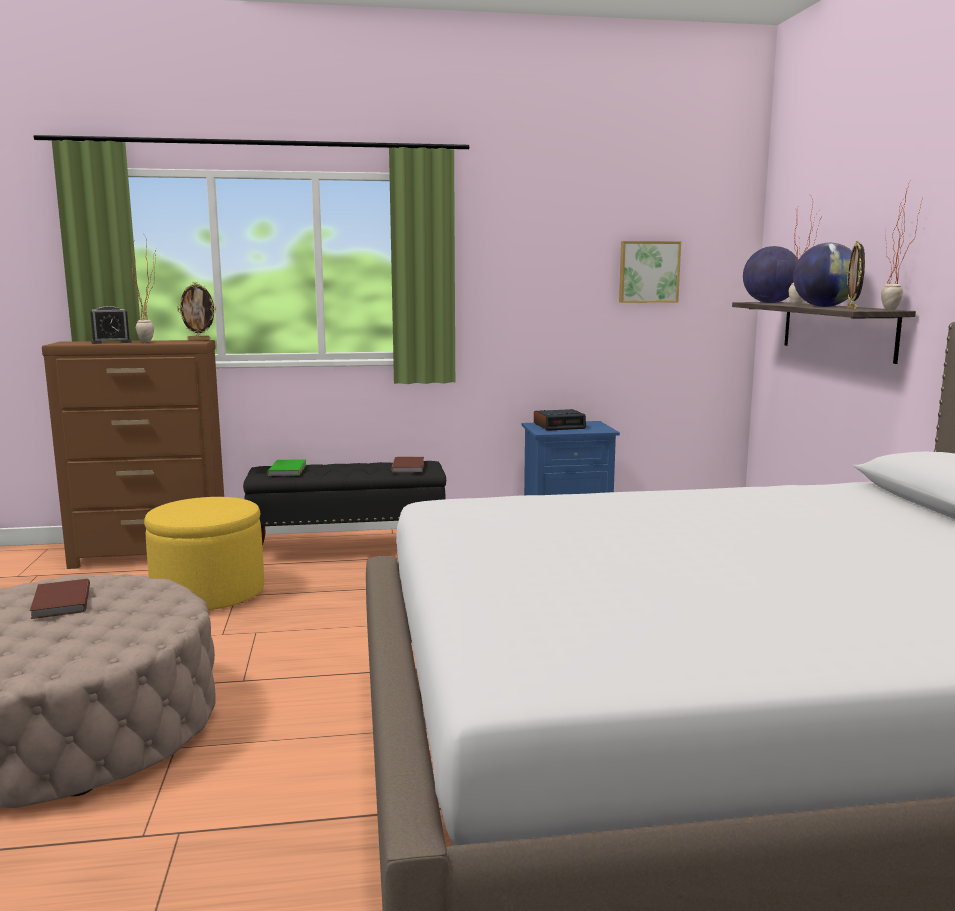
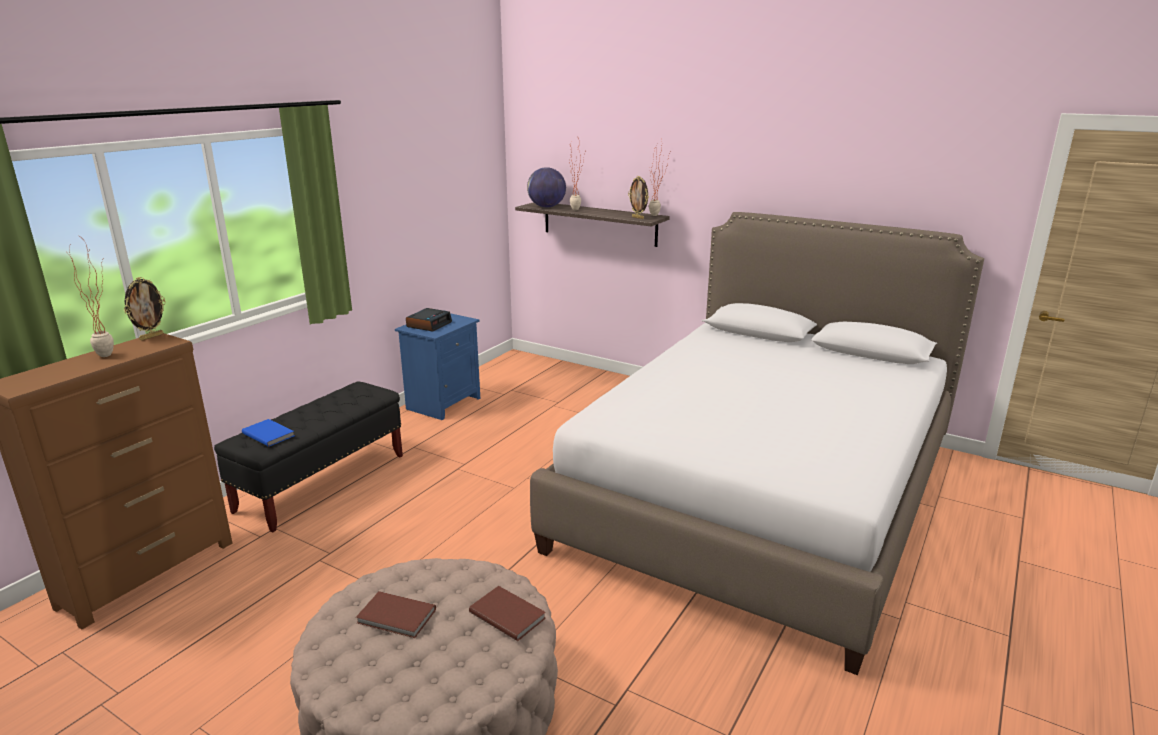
camera: 50 degrees left, 10 degrees up
(111, 342) = (68, 368): alarm clock -> none
(208, 594) = (292, 570): yellow ottoman -> none
(289, 470) = (269, 434): green book -> blue book
(409, 466) = (359, 394): brown book -> brown book (507, 614)
(648, 272) = (451, 189): picture -> none
(824, 306) = (607, 213): globe -> none

